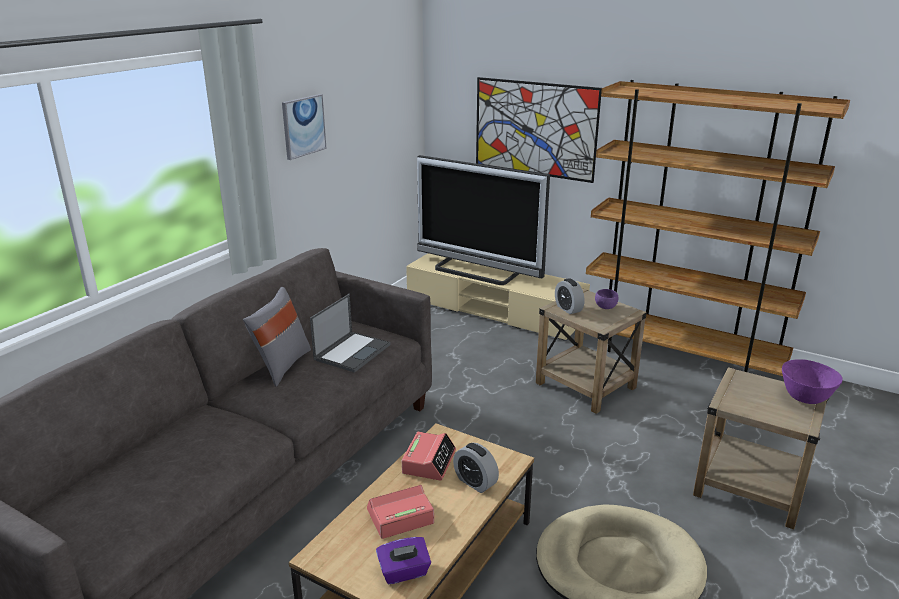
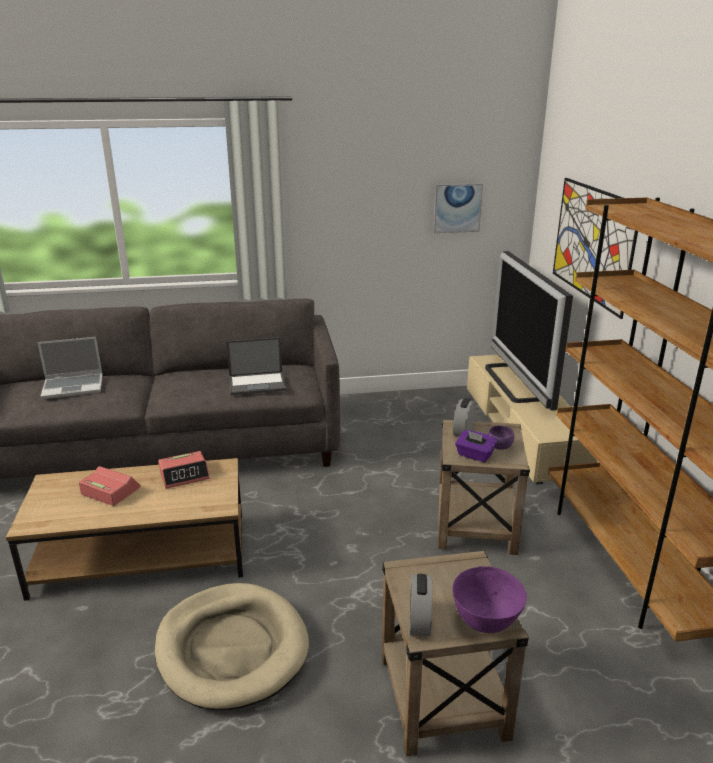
camera: 50 degrees right, 0 degrees up
(168, 454) = (74, 387): none -> laptop
(281, 365) = (211, 372): grey pillow -> none
(303, 126) = (348, 195): picture -> picture (457, 208)
(404, 572) = (53, 517): purple tissue box -> purple tissue box (474, 455)
(475, 482) = (178, 503): alarm clock -> alarm clock (419, 621)

